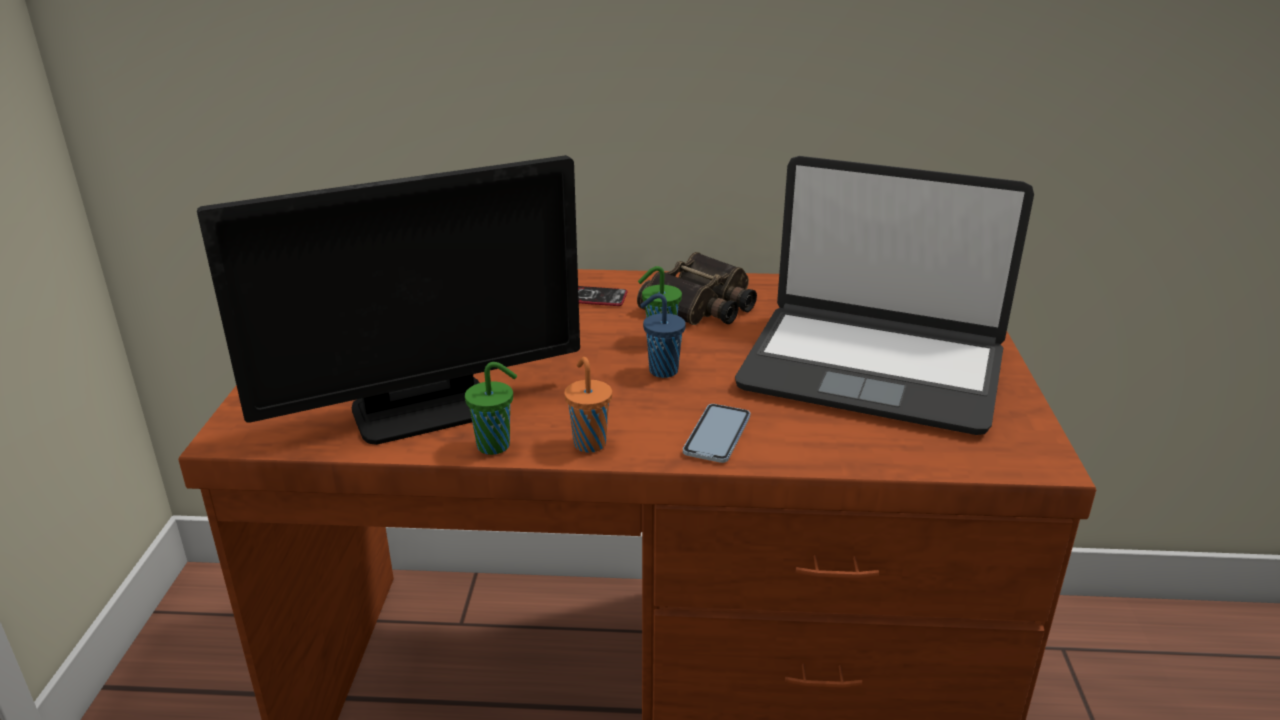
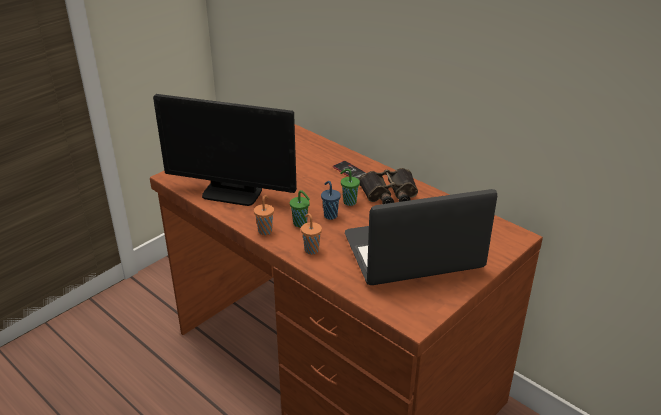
camera: 40 degrees right, 5 degrees up
(496, 446) = (236, 217): green cup -> green cup (301, 224)
(717, 435) = (311, 249): phone -> orange cup
(872, 368) = (413, 253): laptop -> laptop turned 105 degrees clockwise

